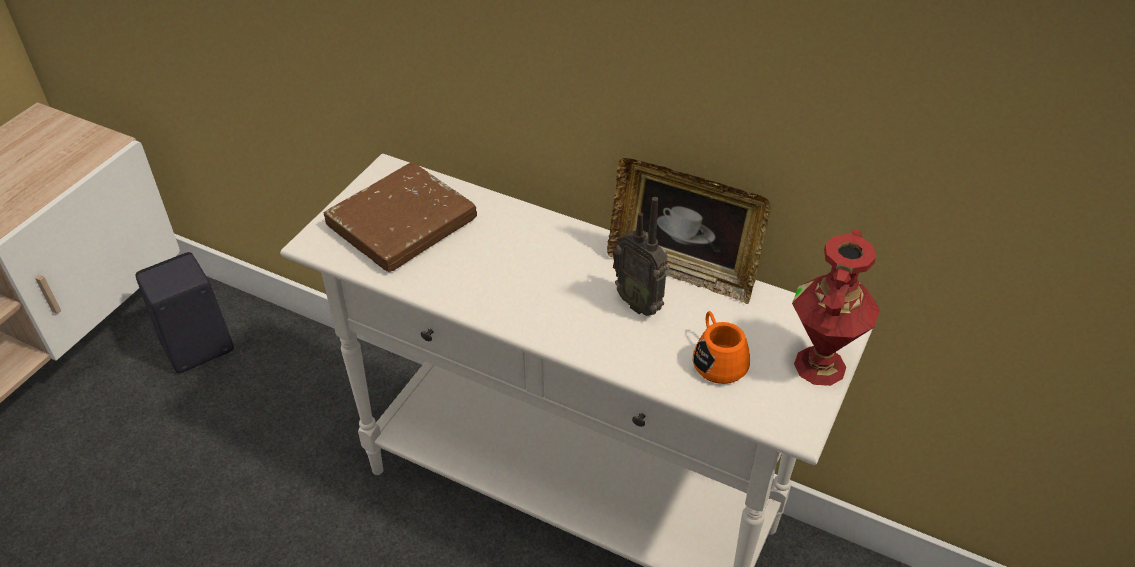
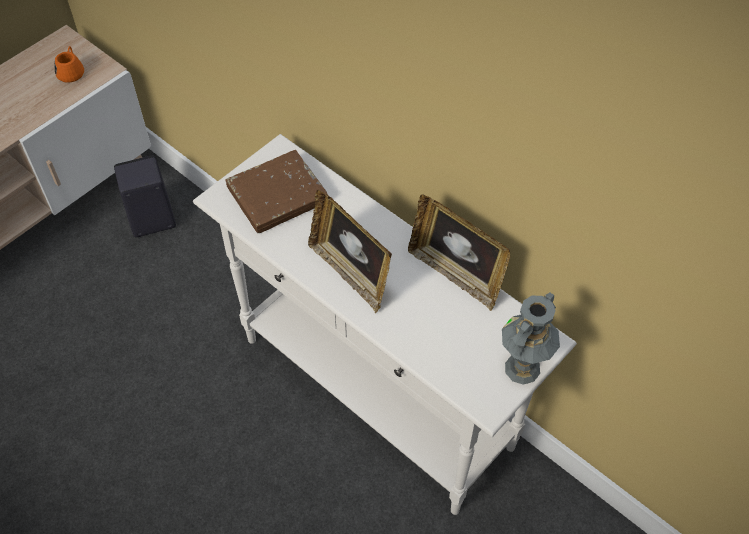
camera: 15 degrees right, 10 degrees up
(537, 296) = (350, 273): none -> picture frame
(640, 303) = (418, 293): radio -> none
(717, 359) = (454, 347): orange mug -> orange mug (71, 71)
(821, 366) = (523, 369): red vase -> grey vase

